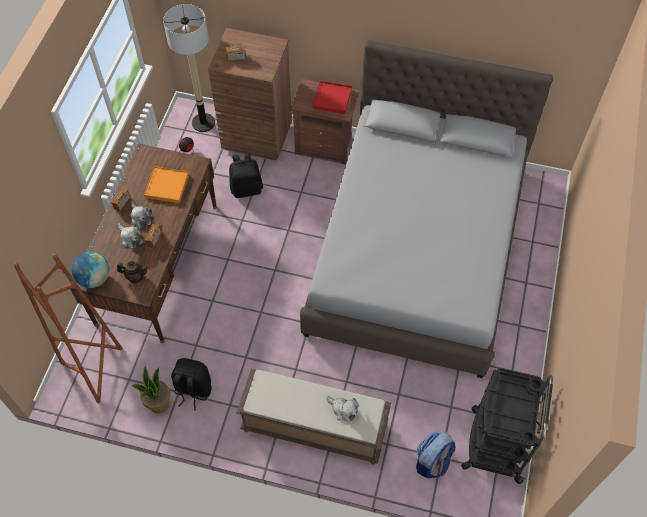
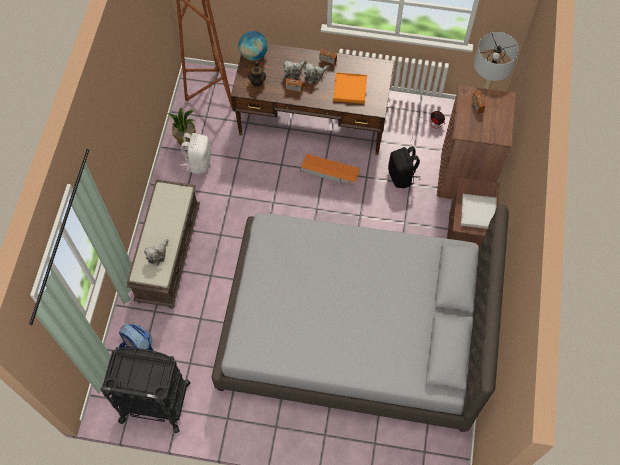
camera: 85 degrees right, 5 degrees up
(193, 390) = (198, 162): black backpack -> white backpack
(230, 253) = (330, 172): none -> orange storage box
(332, 99) = (478, 212): red tray -> white tray

